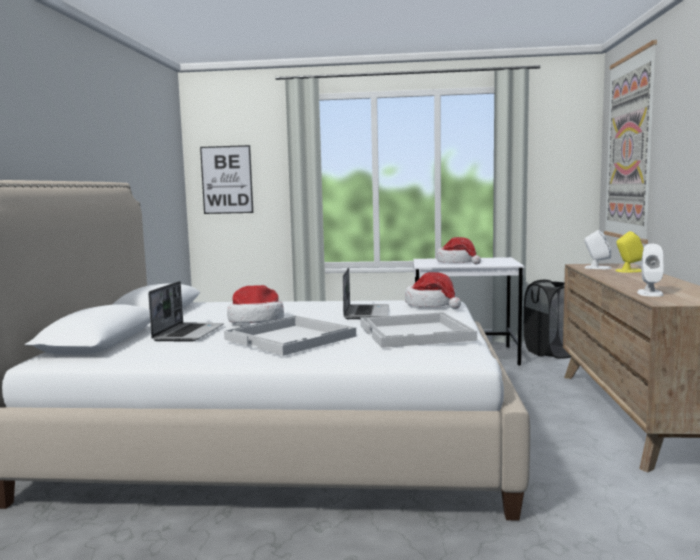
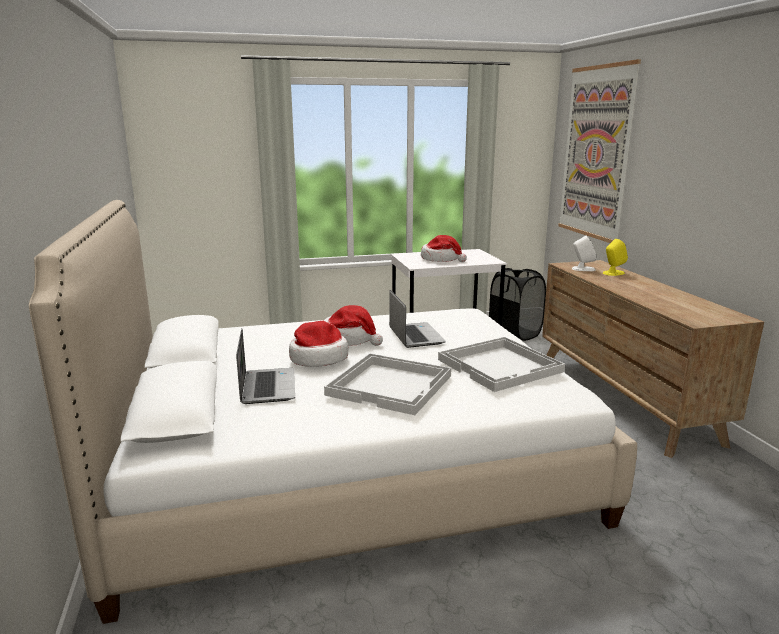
camera: 20 degrees left, 10 degrees up
(227, 180) = (183, 172): picture -> none
(432, 304) = (463, 318): hat -> hat (349, 339)
(650, 293) = (670, 308): white speaker -> none

